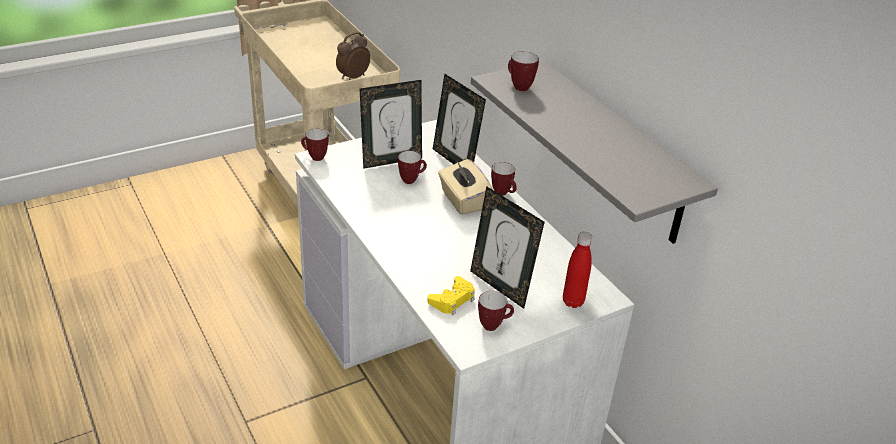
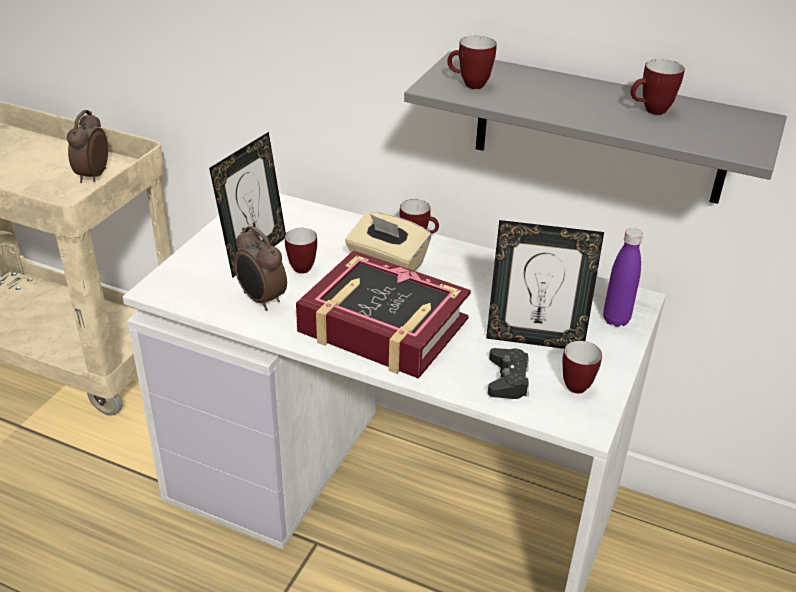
camera: 35 degrees left, 0 degrees up
(314, 157) = (155, 290): mug -> mug (650, 111)
(364, 188) = (261, 300): none -> alarm clock
(415, 234) = (382, 326): none -> book
(452, 300) = (508, 379): yellow game controller -> black game controller
(455, 161) = (326, 225): picture frame -> none
(573, 302) = (616, 319): red bottle -> purple bottle

